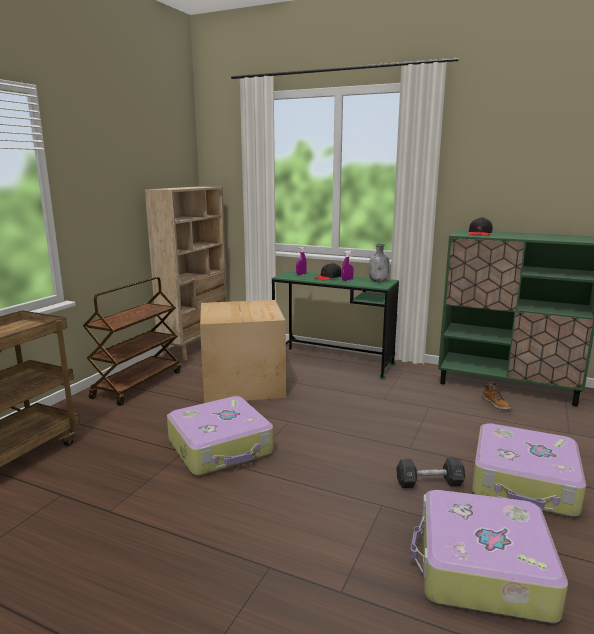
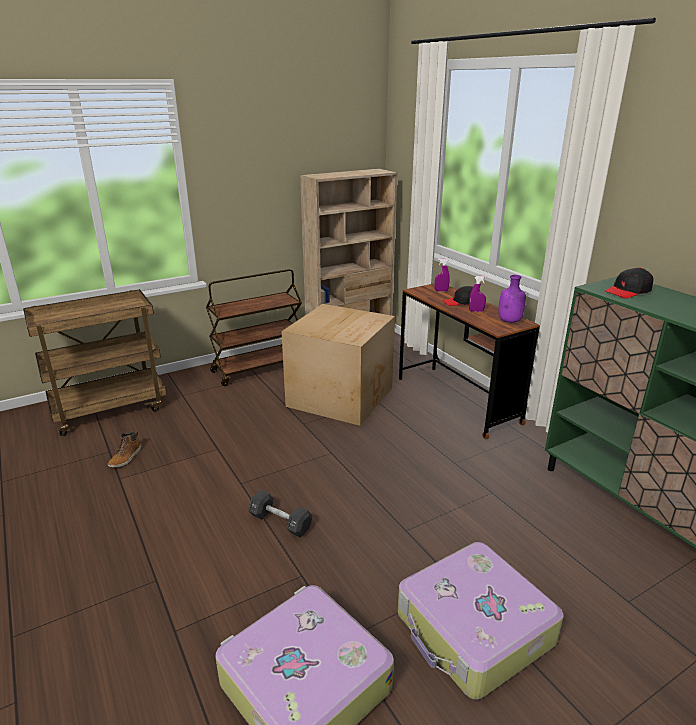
camera: 35 degrees right, 10 degrees up
(221, 447) = (248, 456): suitcase -> none
(333, 363) = (457, 400): green desk -> brown desk
(378, 281) = (510, 321): grey bottle -> purple bottle
(429, 483) = (373, 577): black dumbbell -> black dumbbell (280, 522)
(496, 404) = (582, 522): boot -> boot (126, 458)

